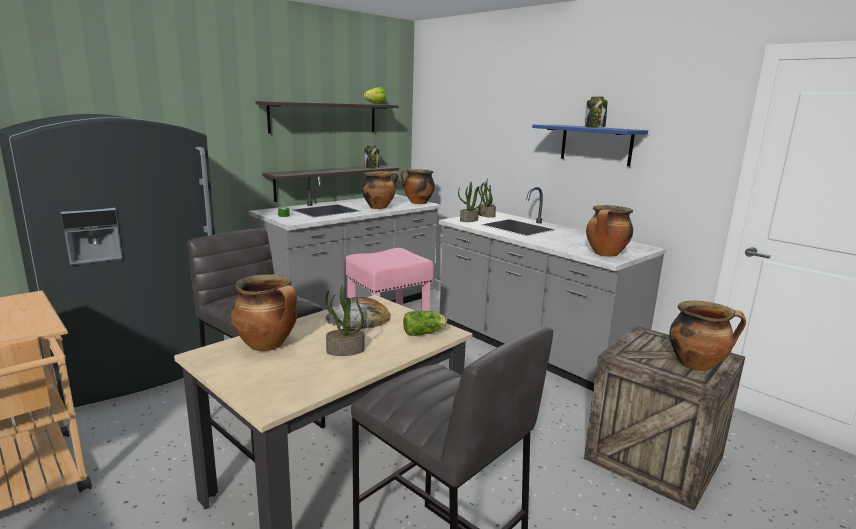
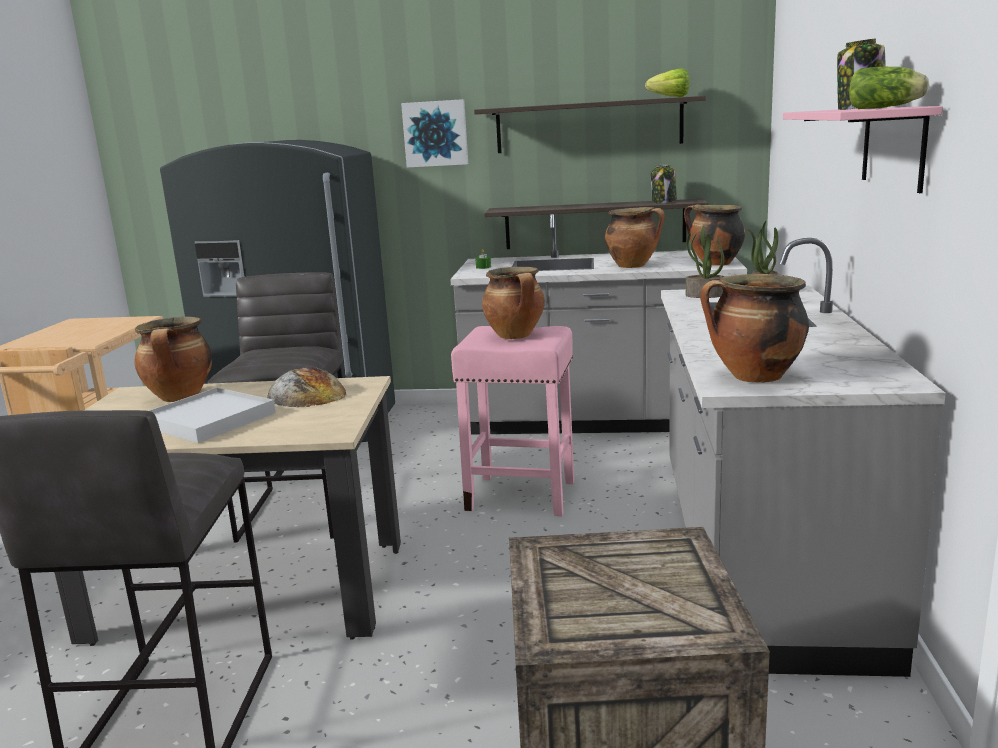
camera: 50 degrees right, 0 degrees up
(222, 116) = (435, 133): none -> picture
(345, 351) = (208, 420): potted plant -> white tray
(425, 333) = (311, 426): lettuce -> lettuce (886, 107)
(596, 144) = (893, 146): blue shelf -> pink shelf
(697, 365) = (622, 615): cooking pot -> cooking pot (516, 336)

